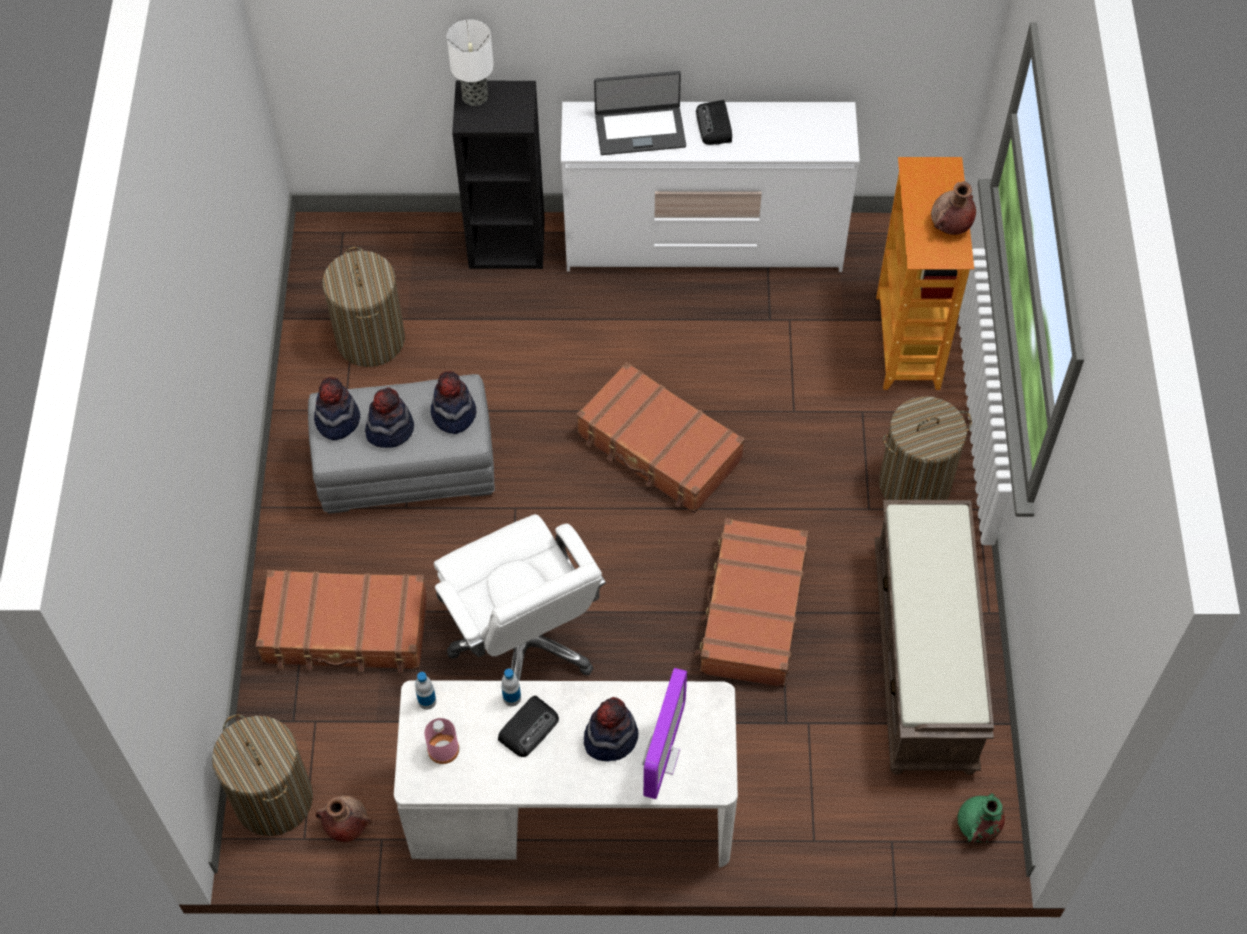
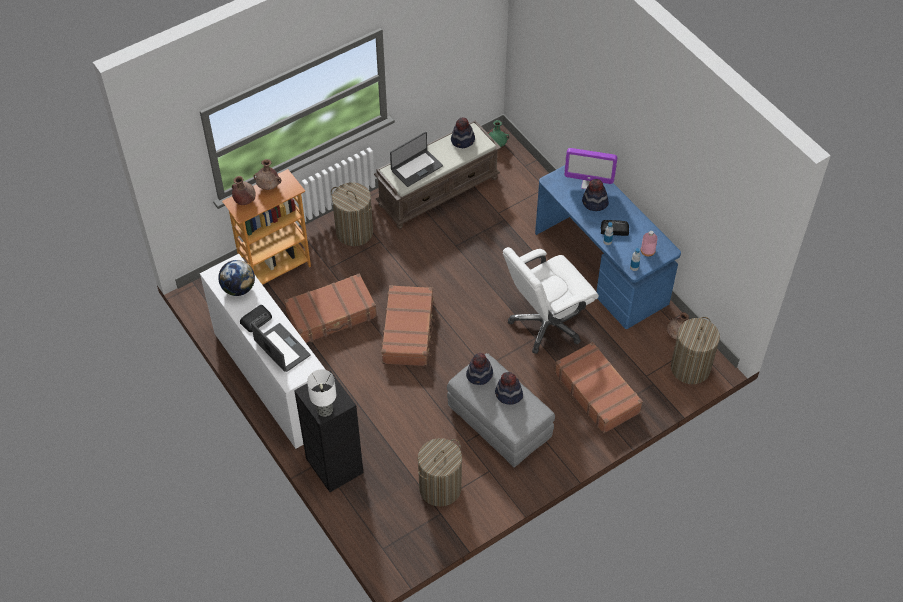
camera: 125 degrees left, 5 degrees down
(337, 420) = (521, 419): hat -> hat (463, 141)
(524, 644) = (546, 324): white office chair -> white office chair turned 150 degrees counterclockwise
(571, 809) = (601, 267): white desk -> blue desk
(661, 758) = (588, 184): monitor -> monitor turned 150 degrees counterclockwise
(751, 611) = (464, 255): brown suitcase -> brown suitcase (332, 315)
(789, 132) = (238, 288): none -> globe
(932, 560) = (416, 168): none -> laptop
(942, 183) = (244, 200): none -> brown vase

